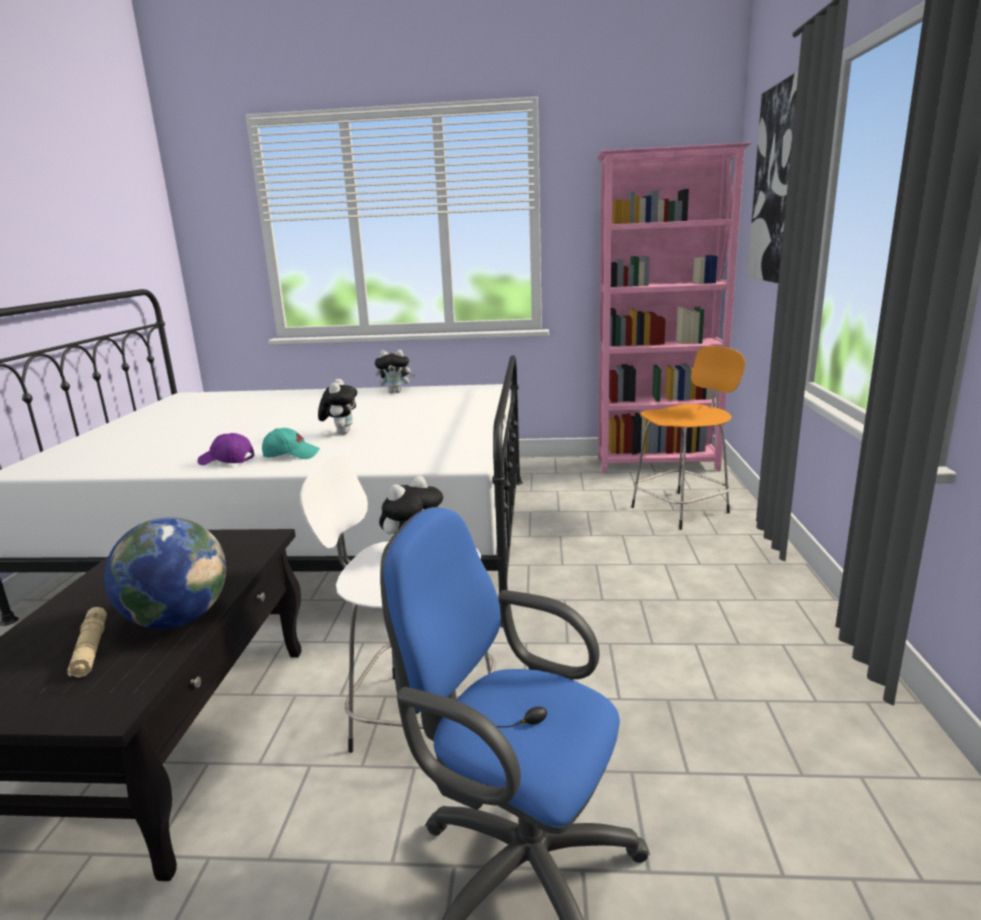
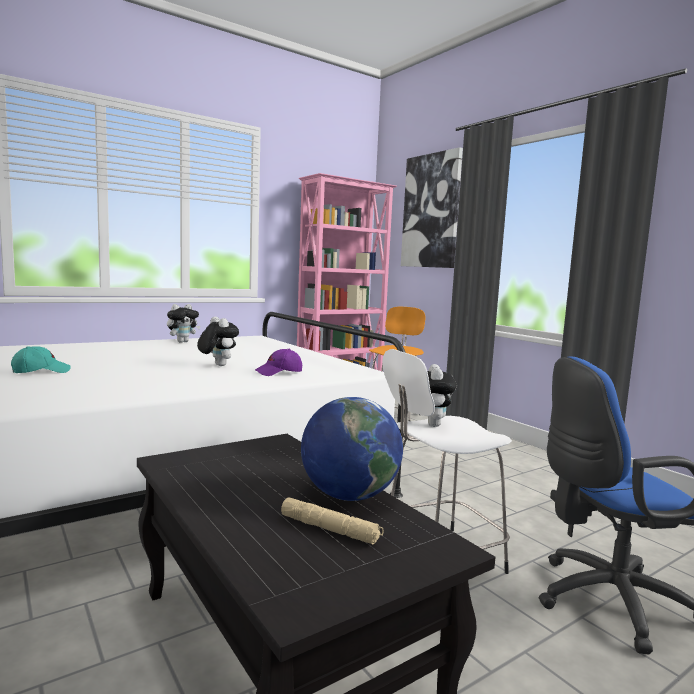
camera: 40 degrees left, 10 degrees down
(226, 461) = (164, 388): purple cap -> purple cap (279, 373)
(291, 455) = (217, 379): turquoise cap -> turquoise cap (41, 372)

